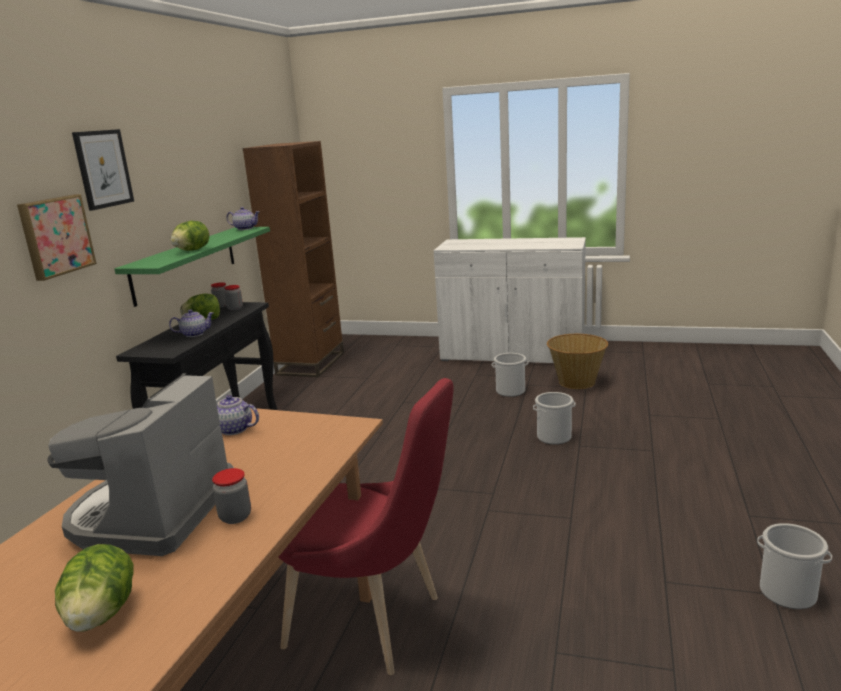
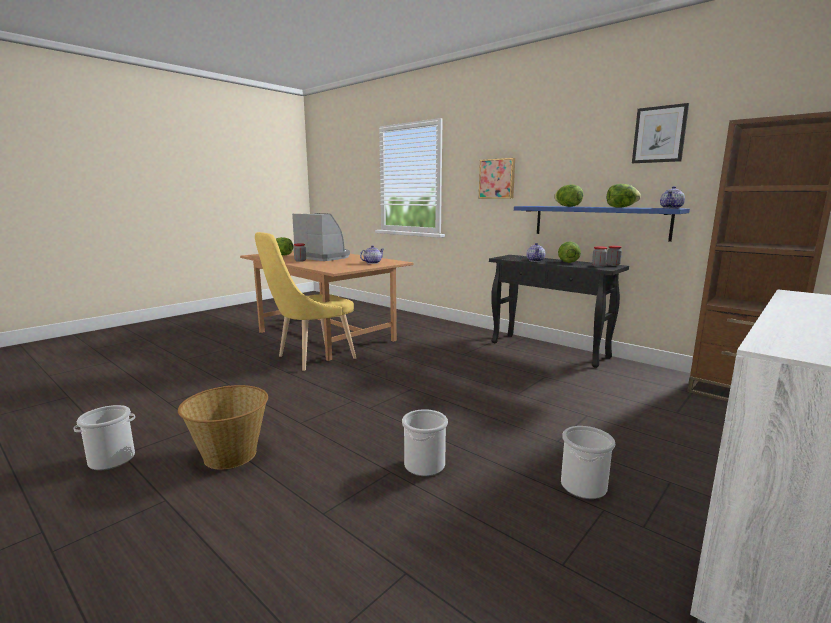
camera: 115 degrees right, 5 degrees down
(103, 169) = (541, 144): picture -> picture (659, 134)
(185, 264) = (599, 222): green shelf -> blue shelf
(222, 238) = (621, 207): none -> lettuce
(374, 623) = (311, 358): red chair -> yellow chair
(576, 382) = (592, 565): basket -> basket (230, 455)

